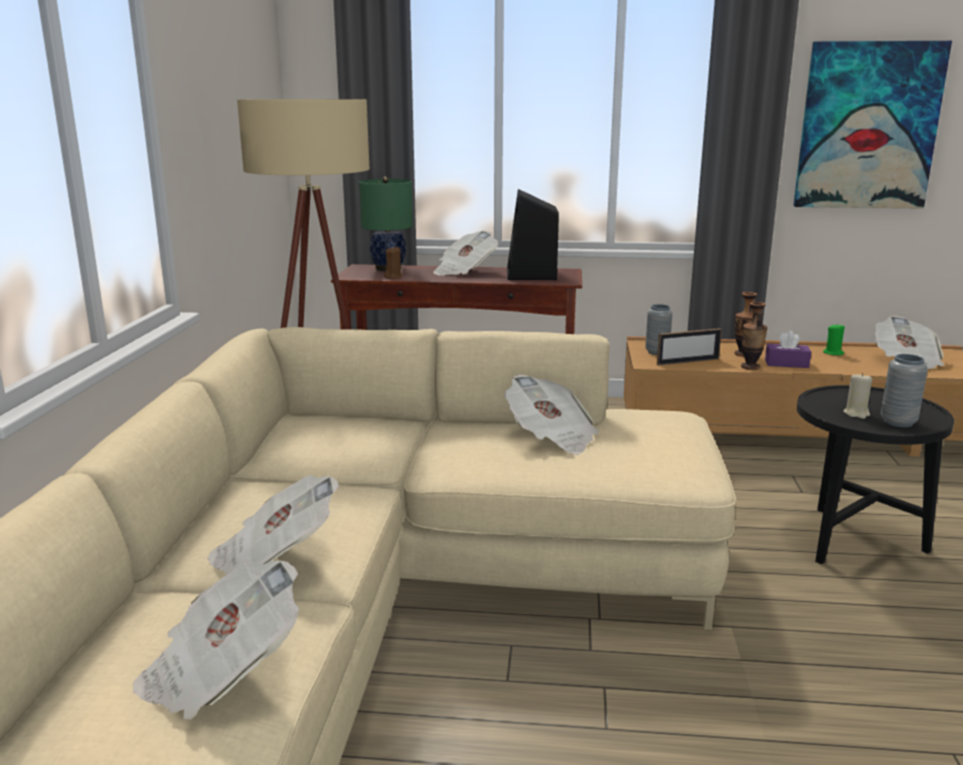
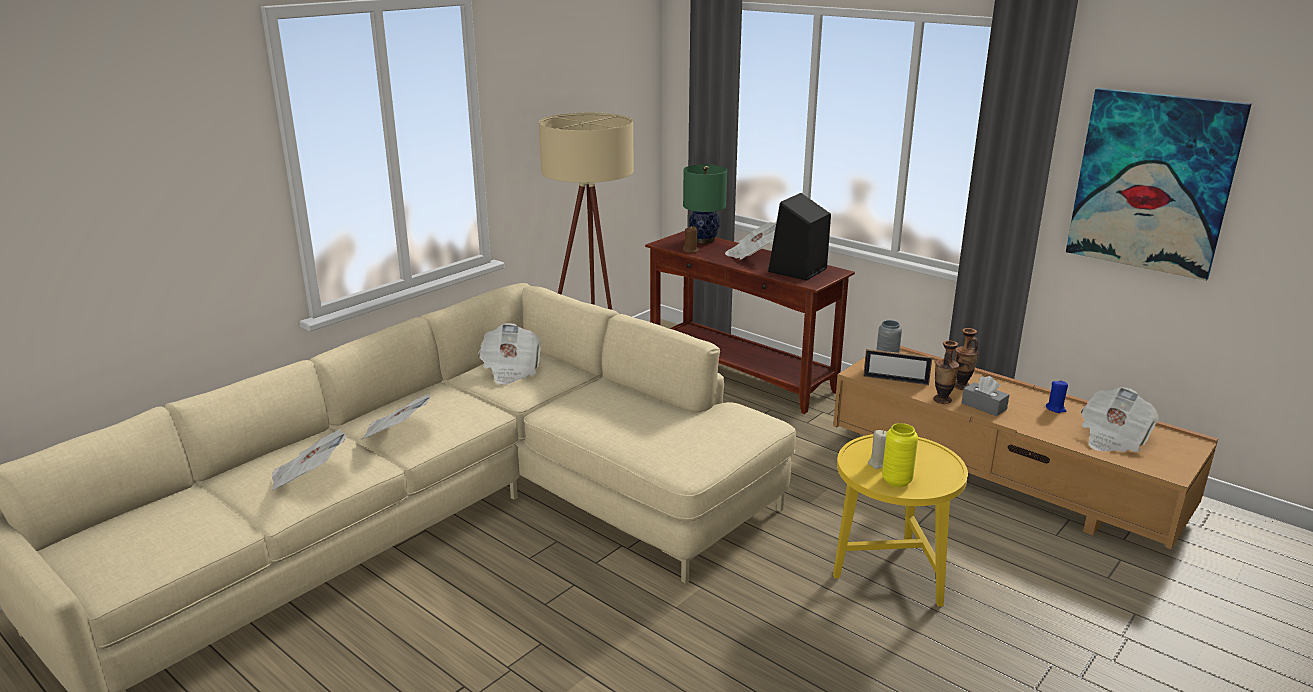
camera: 35 degrees right, 5 degrees up
(551, 438) = (644, 412): newspaper -> newspaper (511, 370)
(786, 364) = (984, 406): purple tissue box -> grey tissue box
(833, 353) = (1055, 409): green candle -> blue candle
(852, 542) = (888, 574): black side table -> yellow side table
(898, 422) = (896, 481): grey vase -> yellow vase

